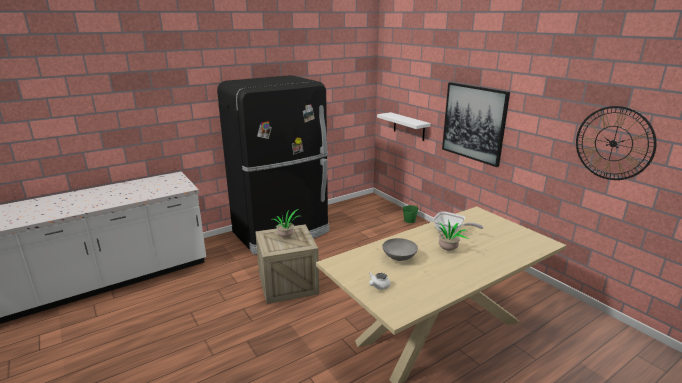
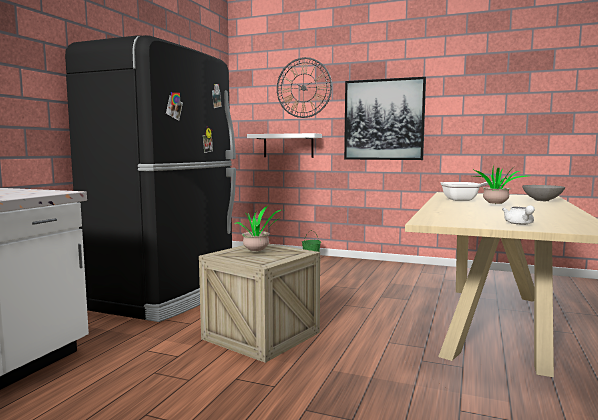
camera: 35 degrees left, 15 degrees down
(398, 258) = (475, 212): grey bowl -> grey bowl (542, 200)
(613, 143) = (547, 103): wall clock -> wall clock (303, 87)

